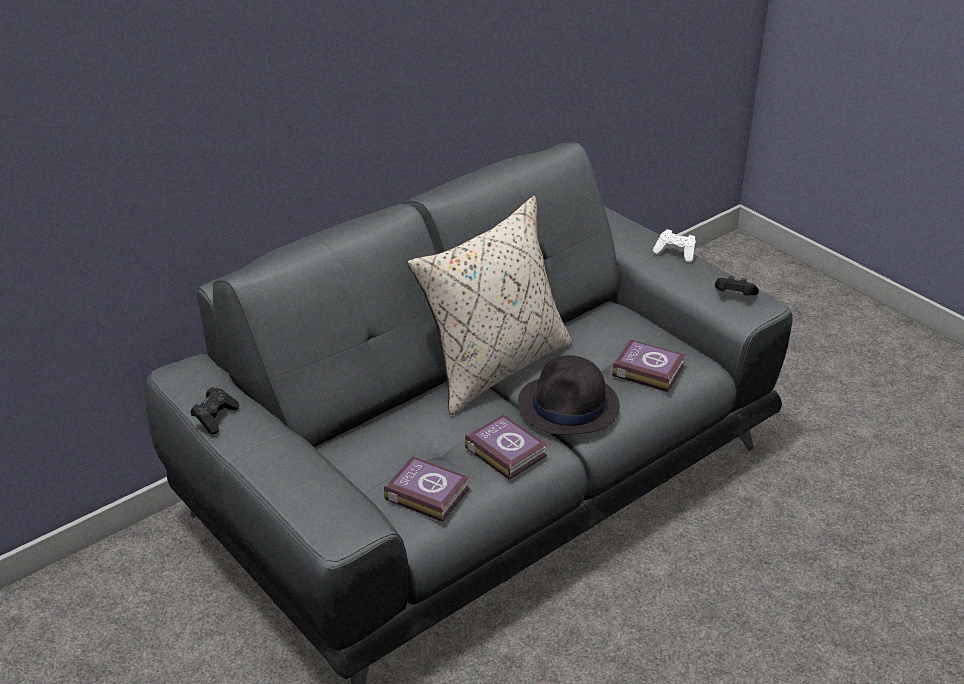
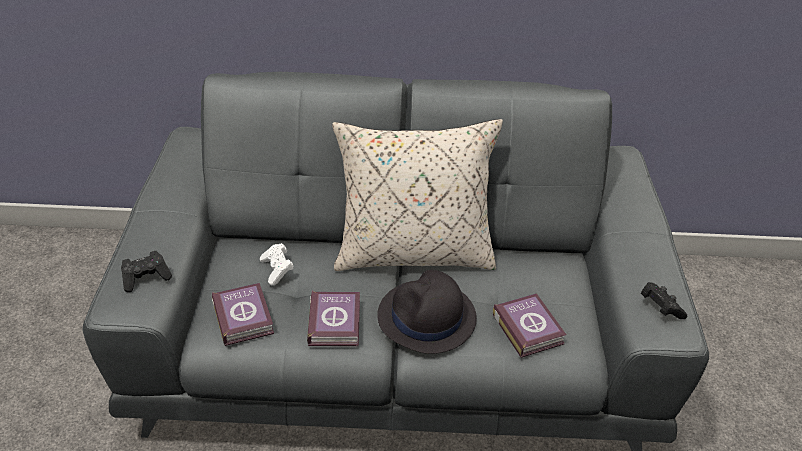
camera: 40 degrees right, 5 degrees up
(215, 418) = (165, 177): black game controller -> black game controller (146, 278)
(675, 253) = (653, 241): white game controller -> white game controller (277, 270)

